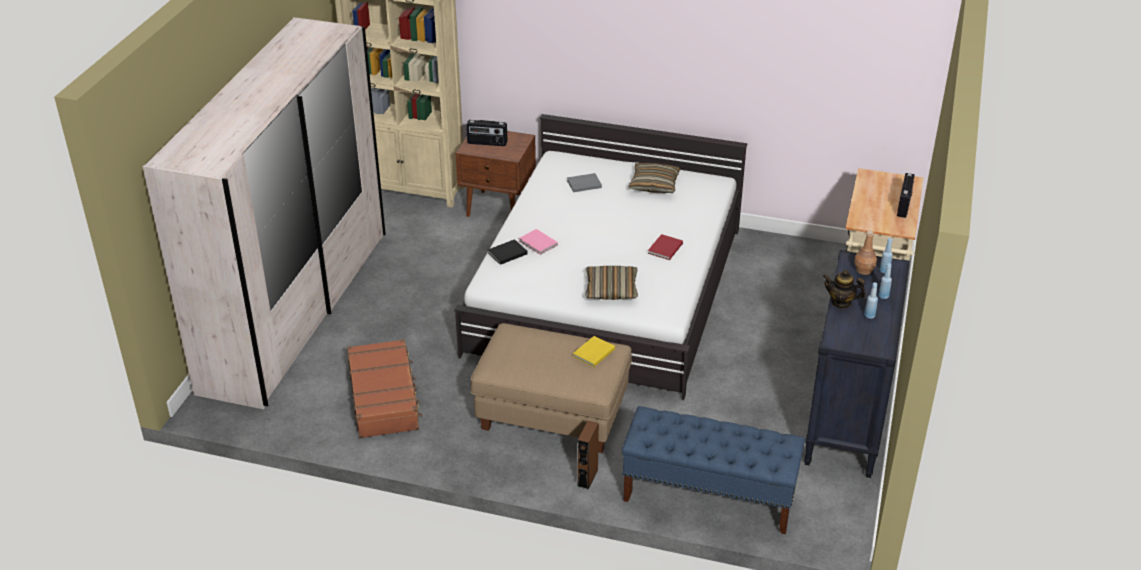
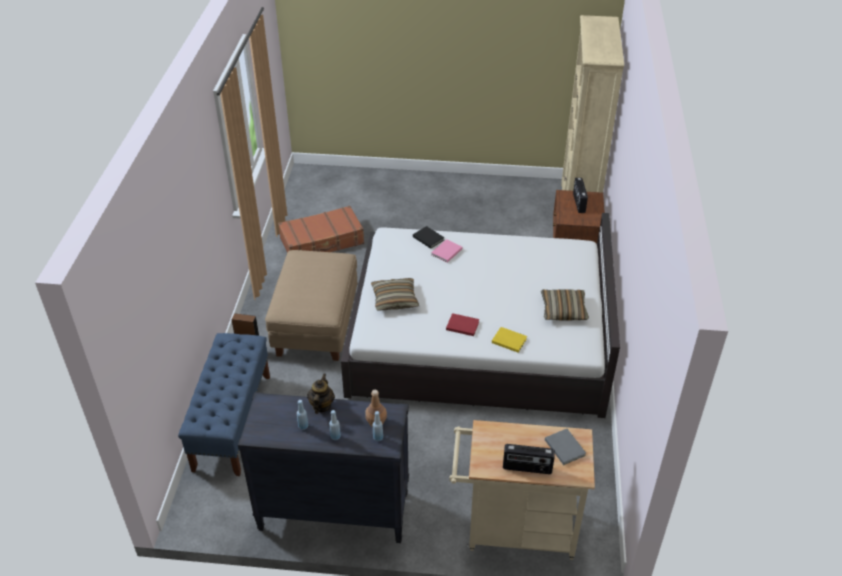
camera: 80 degrees right, 5 degrees up
(296, 309) = (408, 186): white wardrobe -> none
(583, 184) = (546, 267): grey book -> grey book (564, 447)
(592, 353) = (316, 301): yellow book -> yellow book (508, 340)

